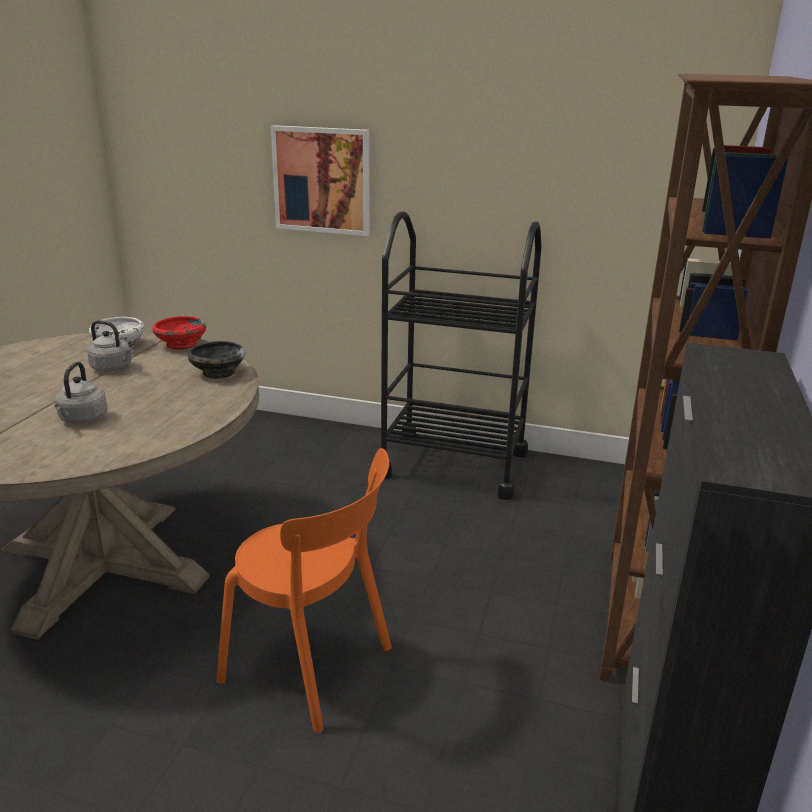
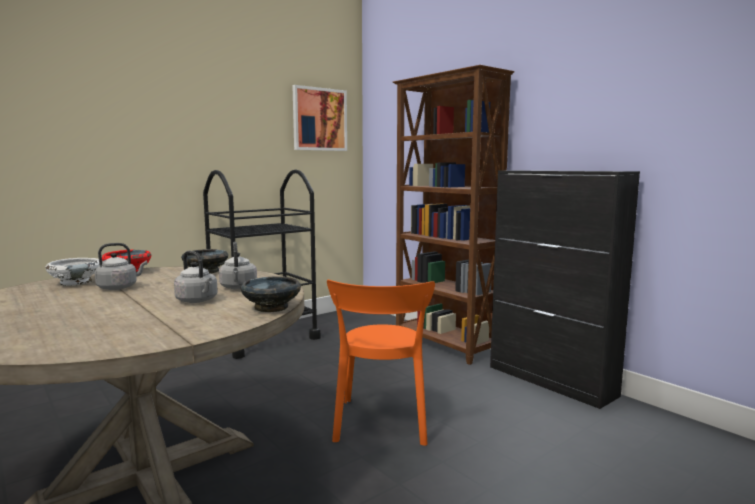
camera: 55 degrees left, 15 degrees down
(73, 464) = (271, 308): none -> black bowl
(155, 416) = (238, 287): none -> grey kettle
(313, 667) = (381, 424): orange chair -> orange chair turned 120 degrees clockwise
(322, 180) = (125, 158): picture -> picture (319, 119)

